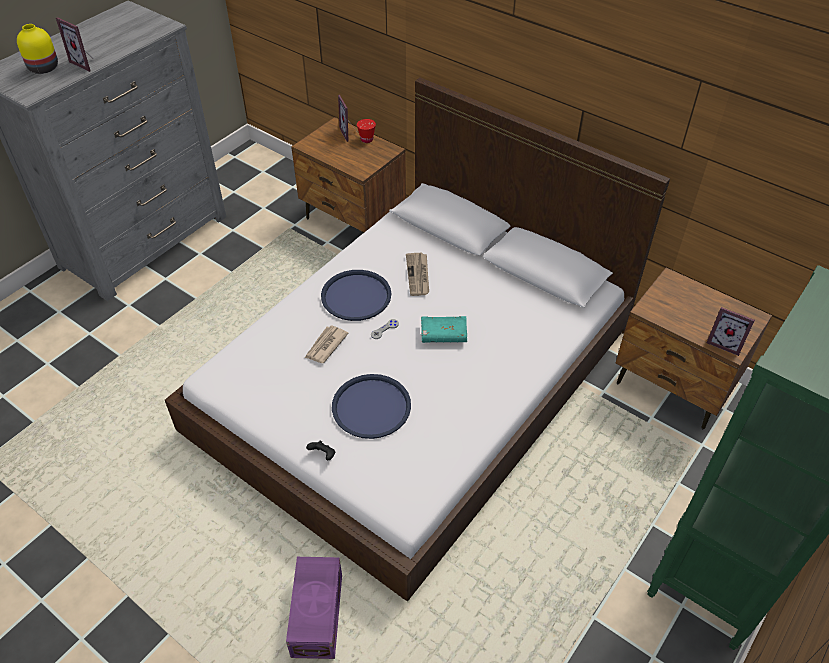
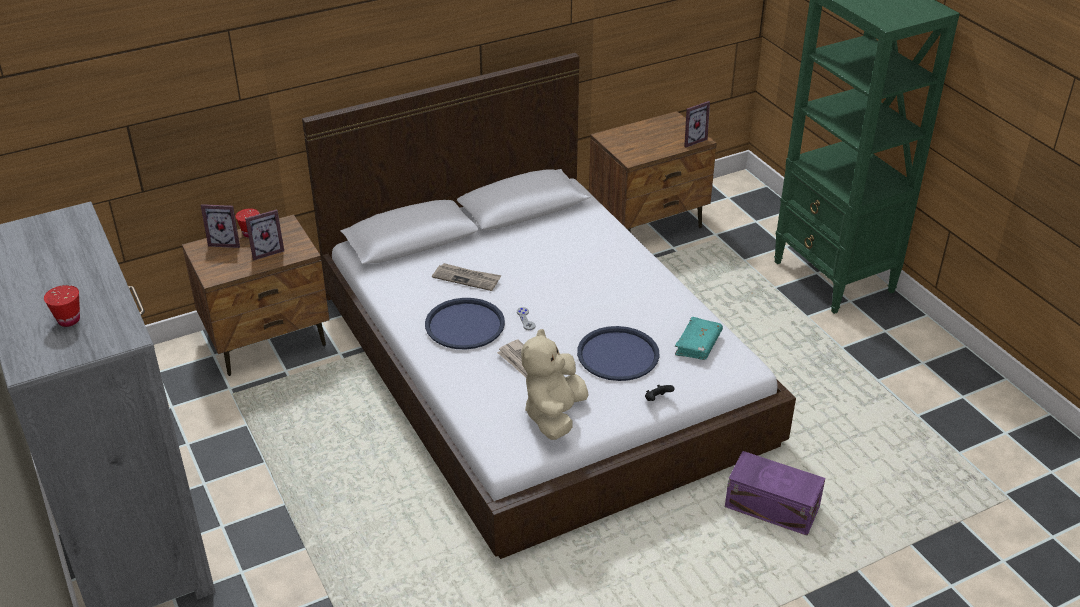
camera: 65 degrees left, 10 degrees down
(43, 68) = (69, 320): yellow vase -> red cup
(86, 63) = (97, 285): picture frame -> picture frame (266, 251)
(270, 390) = (554, 415): none -> beige plush toy
(443, 334) = (558, 286): turquoise book -> turquoise book (698, 345)

